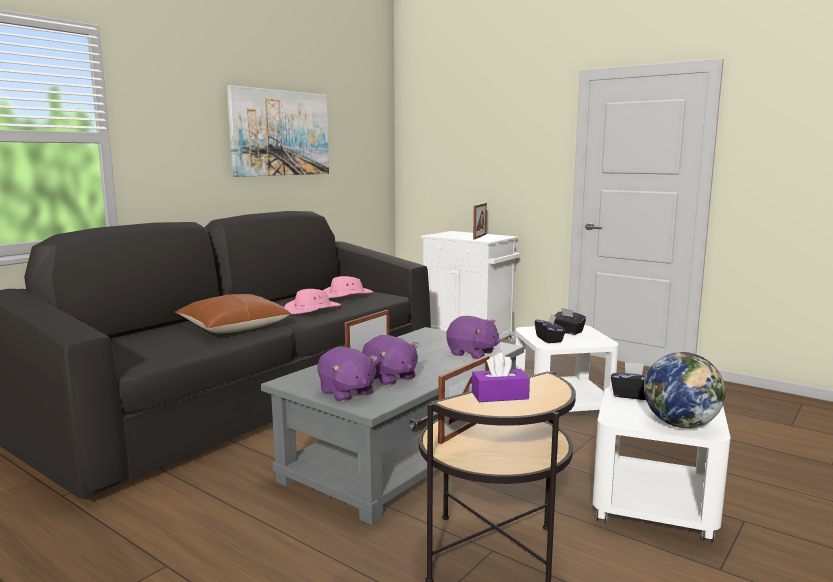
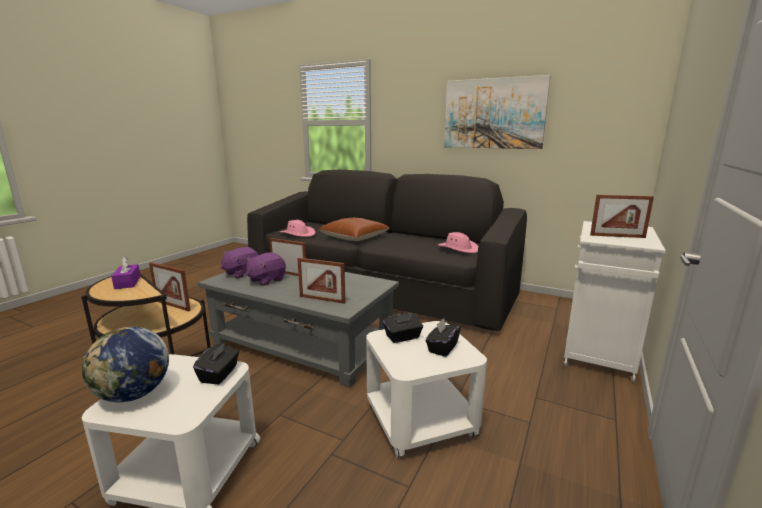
camera: 80 degrees right, 5 degrees up
(312, 309) = (406, 246): pink hat -> pink hat (298, 234)
(472, 353) = (322, 299): purple plush toy -> picture frame

